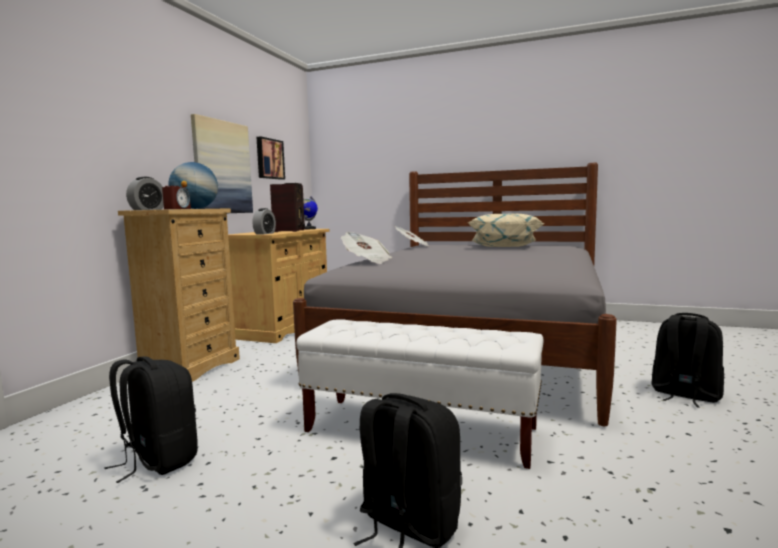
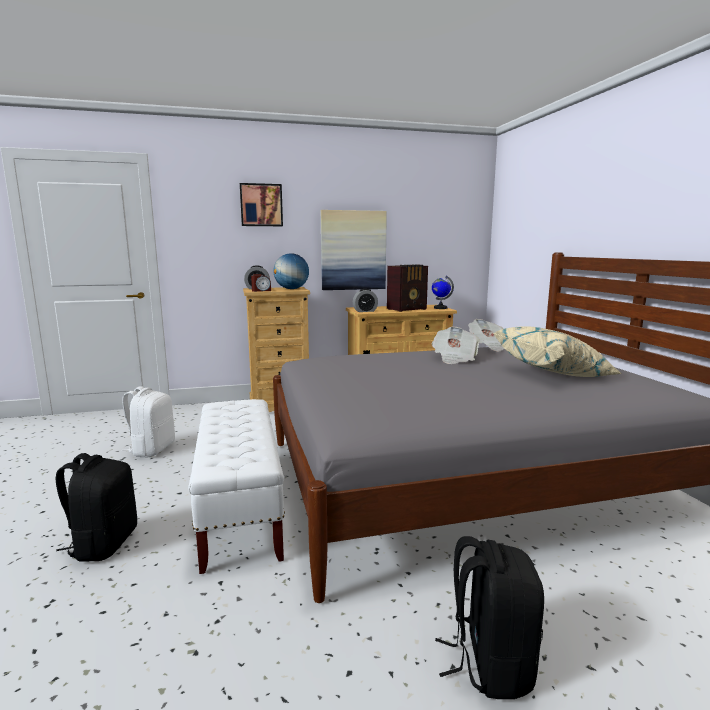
camera: 55 degrees right, 5 degrees up
(158, 460) = (151, 449): black backpack -> white backpack
(269, 159) = (419, 237): picture -> picture (261, 205)
(367, 261) = (346, 356): newspaper -> newspaper (454, 358)

